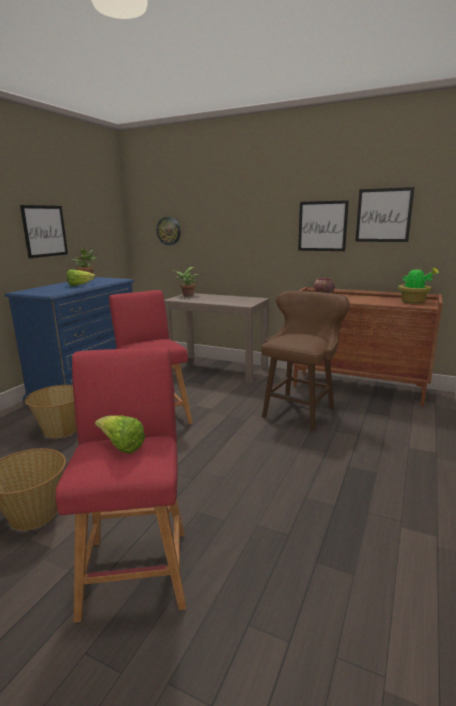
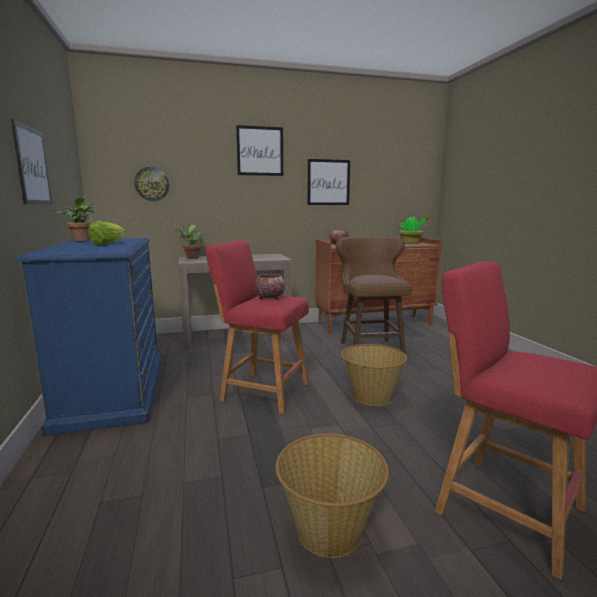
camera: 40 degrees left, 5 degrees down
(60, 430) = (173, 442): basket -> basket (371, 397)
(121, 446) = (530, 362): lettuce -> none
(152, 343) = (270, 298): none -> bowl
(383, 215) = (377, 174): picture -> picture (260, 151)

